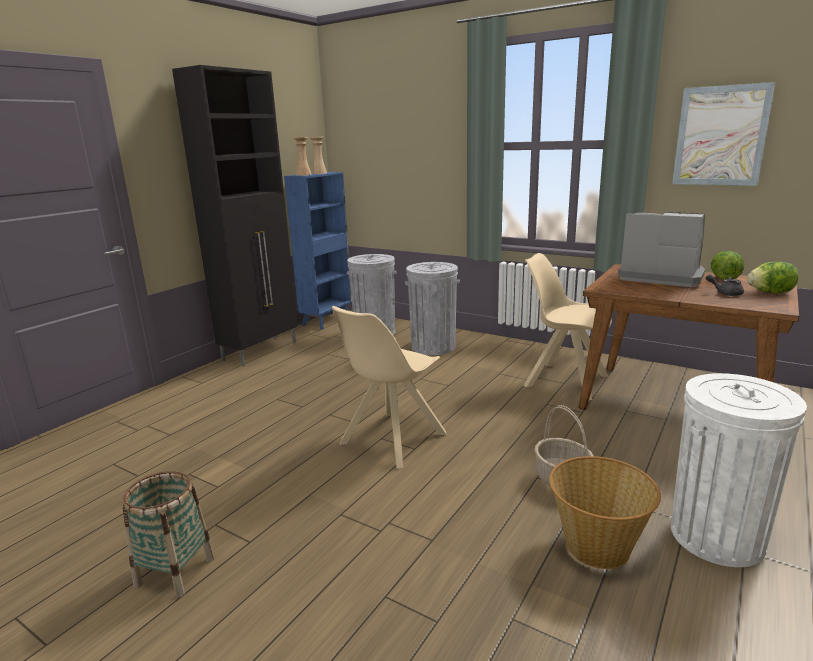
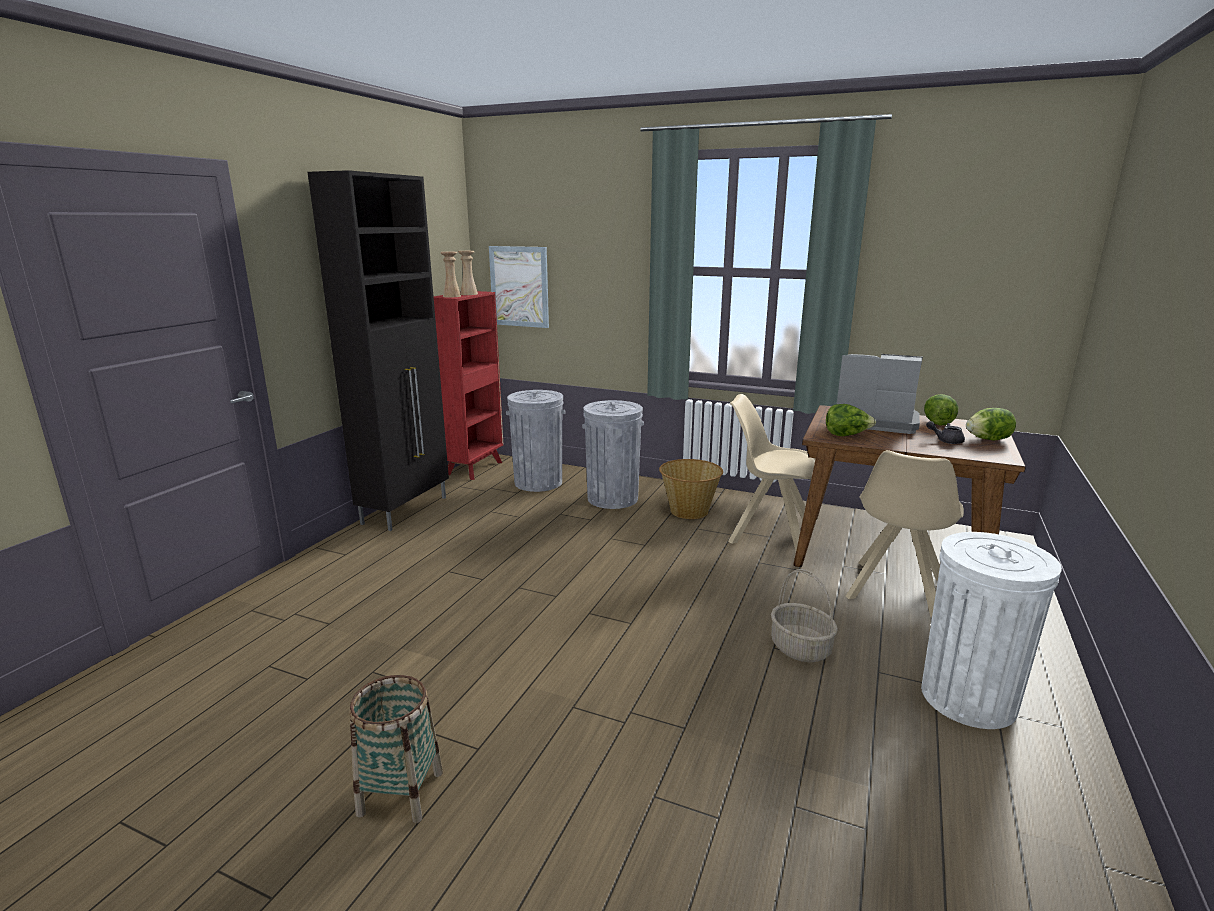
camera: 10 degrees left, 0 degrees up
(327, 320) = (475, 468): blue bookcase -> red bookcase
(391, 440) = (601, 614): beige chair -> beige chair (895, 591)
(597, 545) = (856, 718): basket -> basket (689, 511)
(627, 288) = (846, 435): none -> lettuce
(720, 136) = (927, 272): picture -> picture (519, 286)

